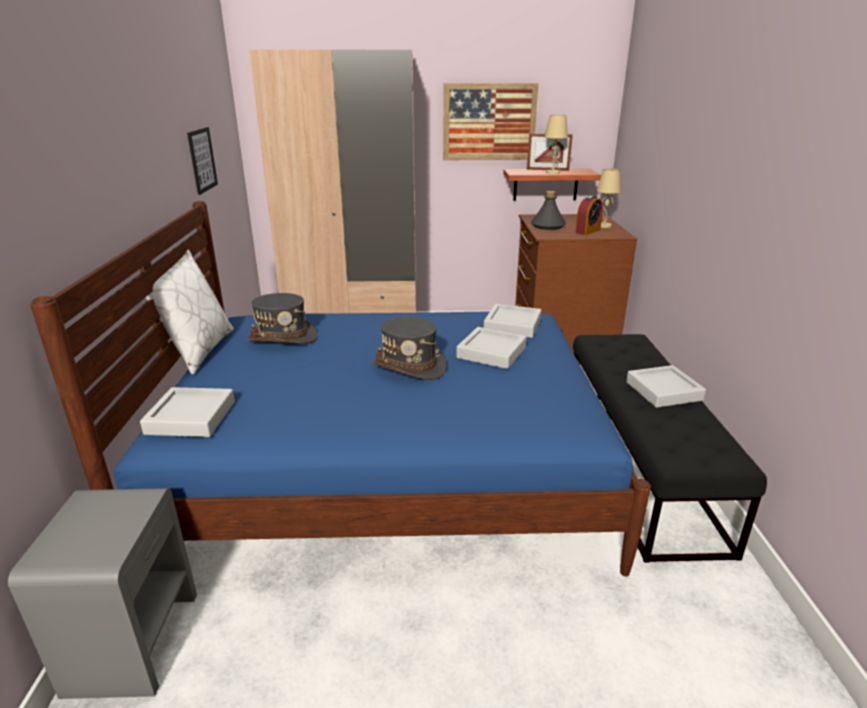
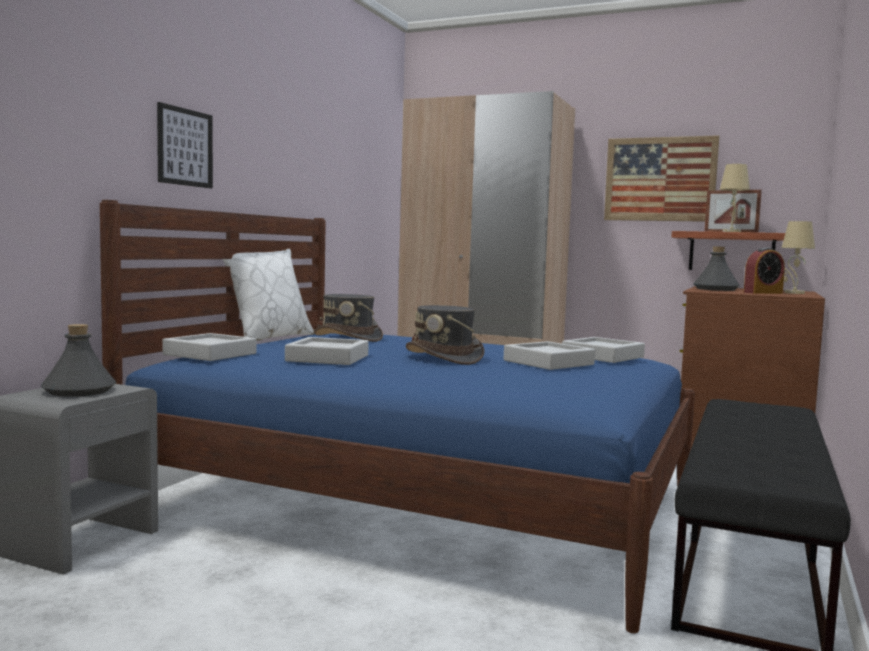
camera: 25 degrees right, 20 degrees down
(96, 525) = (78, 391): none -> grey bottle
(202, 160) = (340, 191): picture -> picture (185, 147)
(663, 391) = (774, 438): grey tray -> grey tray (327, 358)

